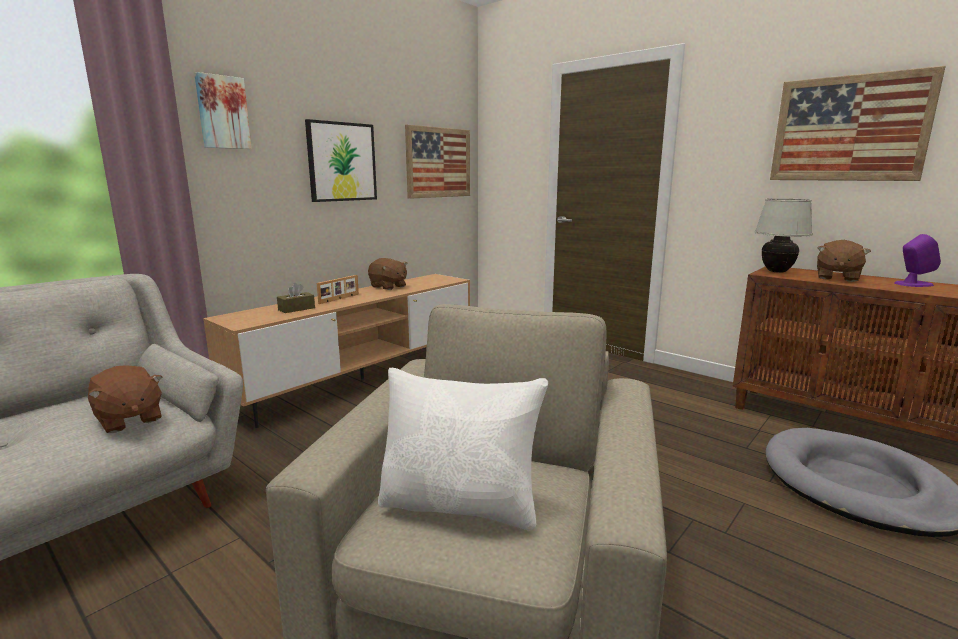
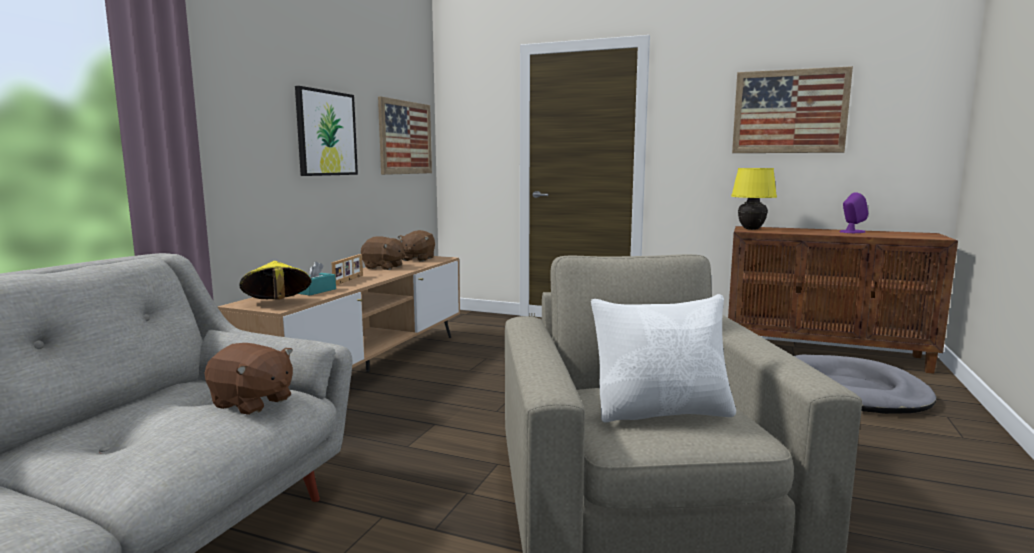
camera: 20 degrees left, 5 degrees down
(222, 112) = (222, 73): picture -> none
(247, 320) = (277, 304): none -> yellow hat
(296, 309) = (316, 291): brown tissue box -> turquoise tissue box
(776, 272) = (751, 229): white table lamp -> yellow table lamp
(836, 277) = (798, 231): brown plush toy -> brown plush toy (417, 259)

